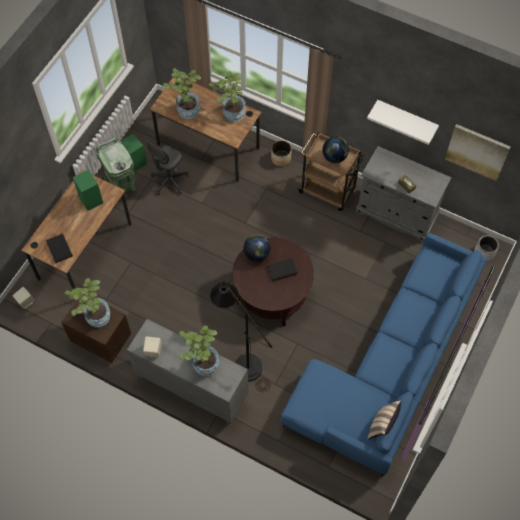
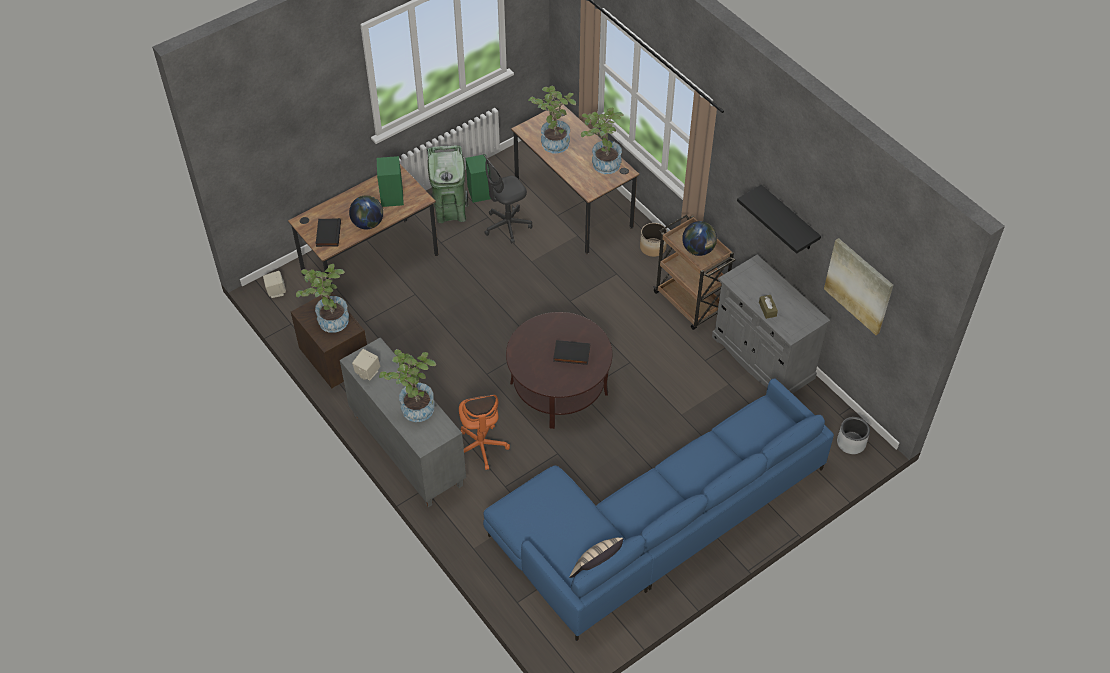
camera: 25 degrees right, 10 degrees down
(242, 361) = (481, 447): black floor lamp -> orange office chair
(257, 254) = (552, 326): globe -> globe (368, 223)
(406, 118) = (788, 219): white shelf -> black shelf

